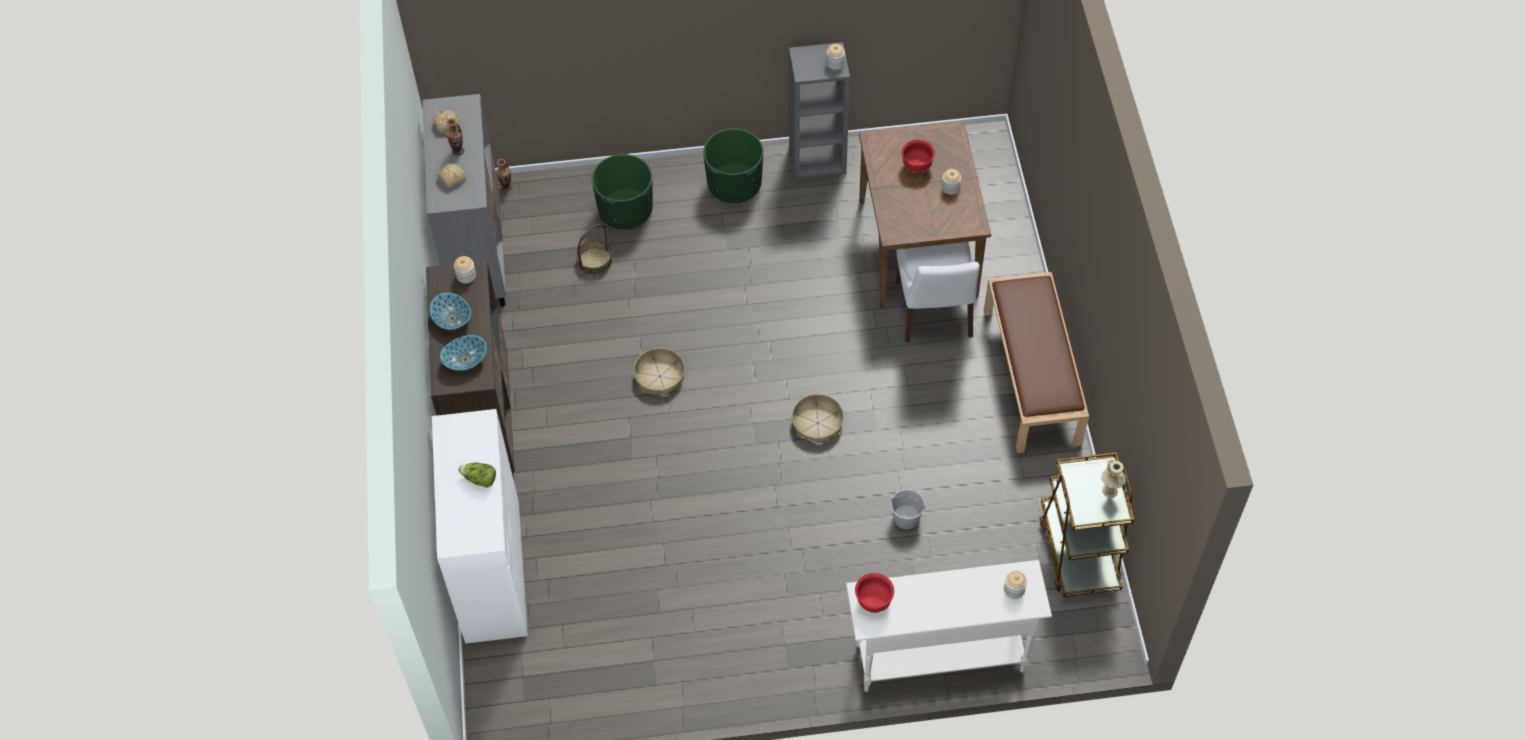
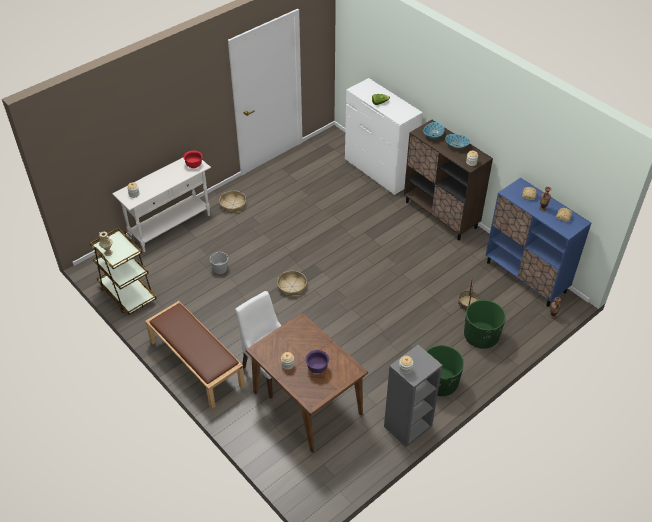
camera: 145 degrees right, 10 degrees down
(477, 254) = (526, 277): grey cabinet -> blue cabinet
(660, 376) = (384, 269): basket -> basket (233, 205)
(917, 166) = (317, 368): red bowl -> purple bowl

